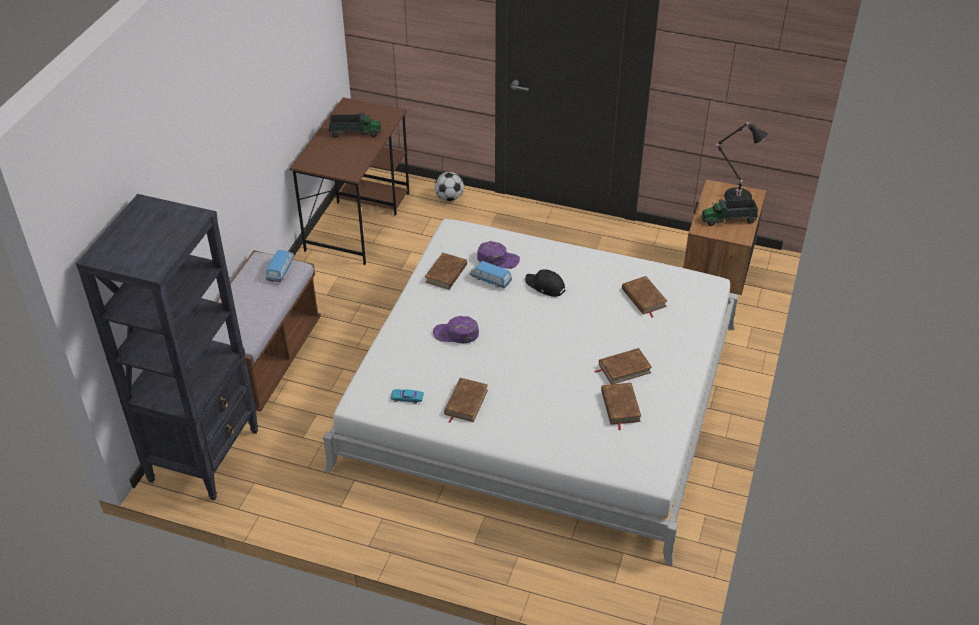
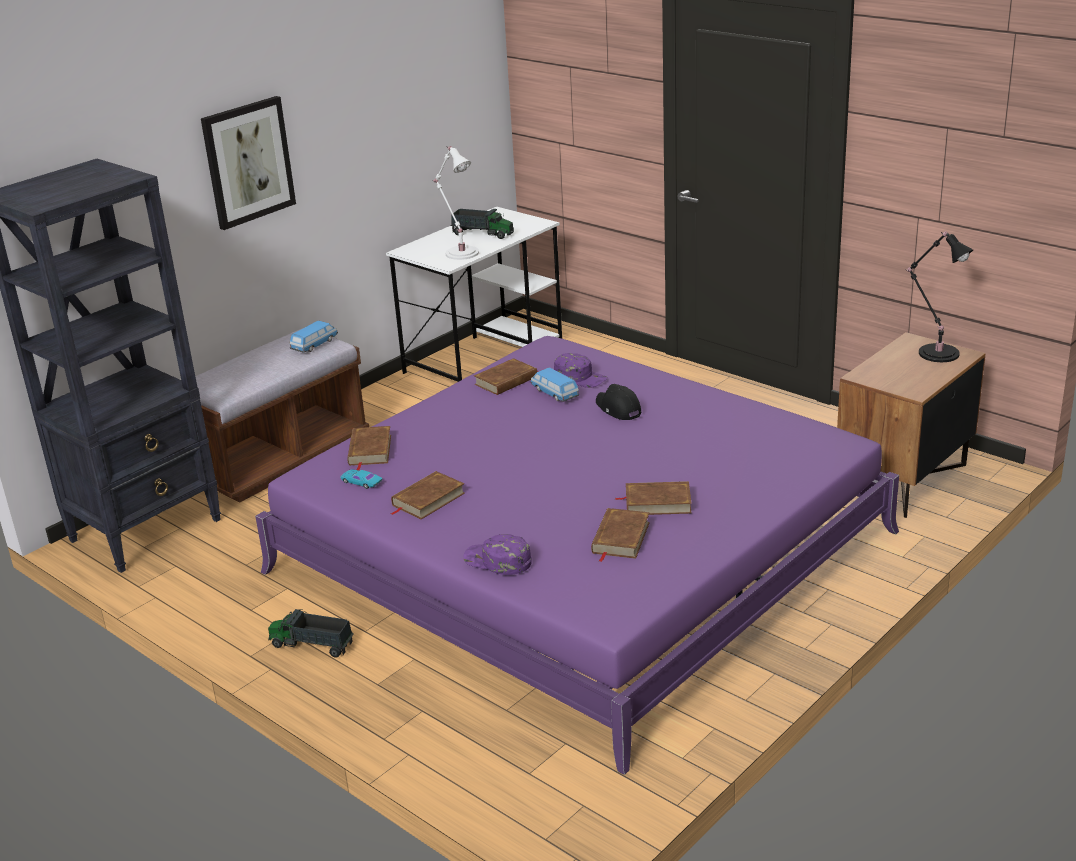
camera: 25 degrees right, 15 degrees down
(212, 143) = (248, 162): none -> picture
(351, 158) = (460, 252): none -> white table lamp
(358, 220) = (484, 356): brown desk -> white desk
(449, 198) = (606, 351): football -> none
(456, 334) = (470, 435): purple cap -> purple cap (497, 561)
(541, 394) = (579, 551): white bed -> purple bed
(643, 298) = (741, 441): brown book -> brown book (369, 450)
(729, 220) = (908, 373): toy truck -> toy truck (311, 645)

